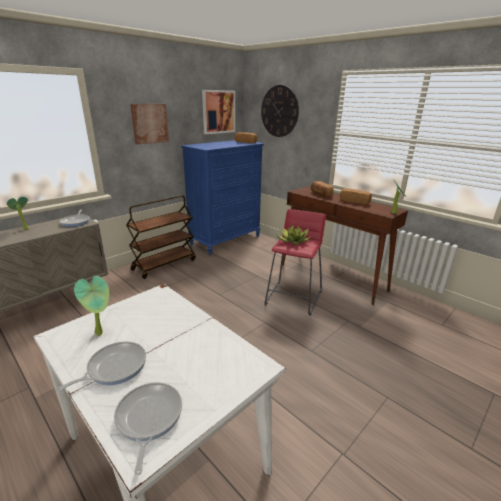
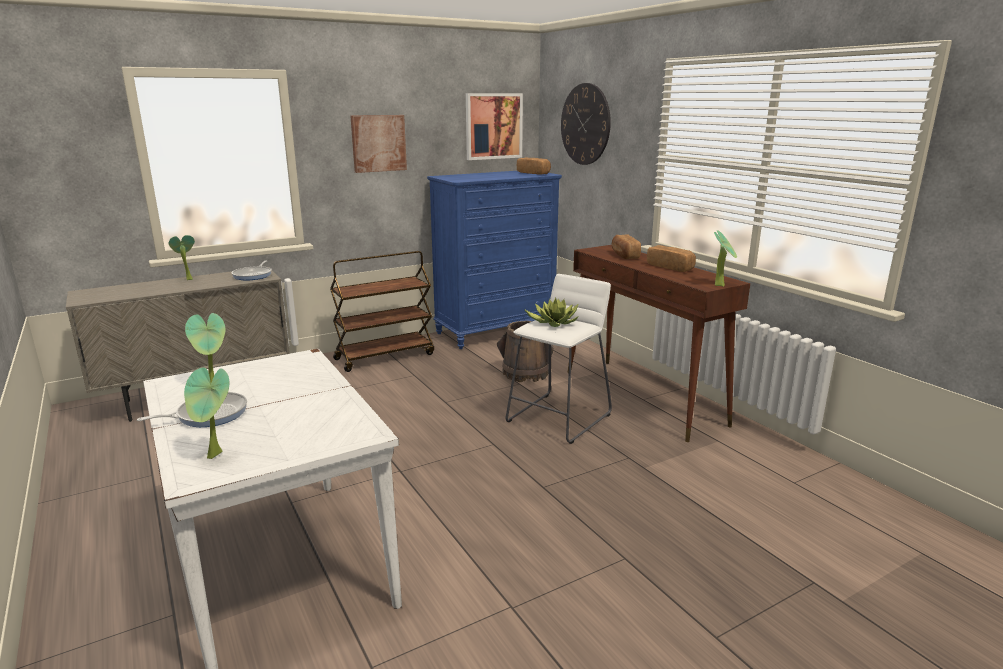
camera: 15 degrees right, 5 degrees down
(148, 418) = (216, 456): frying pan -> potted plant
(257, 268) = (525, 373): none -> brown bucket
(293, 297) = (559, 417): red stool -> white stool

